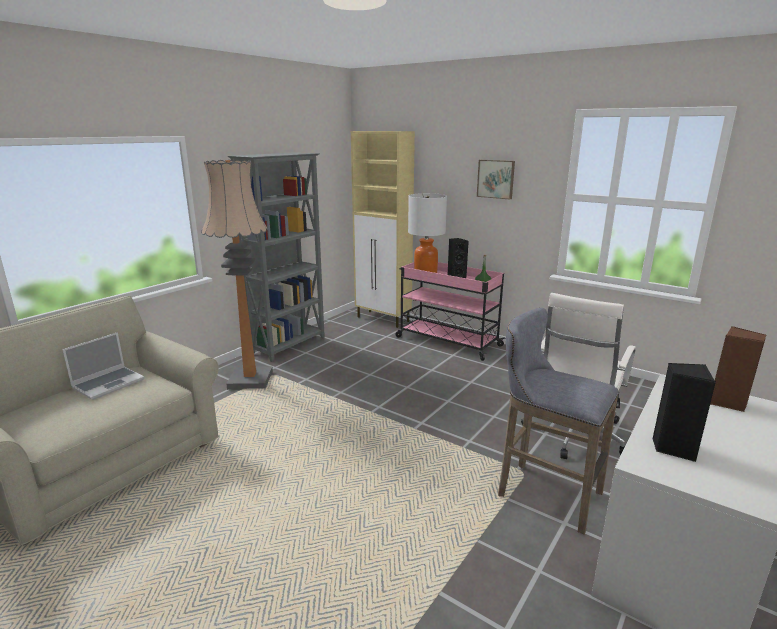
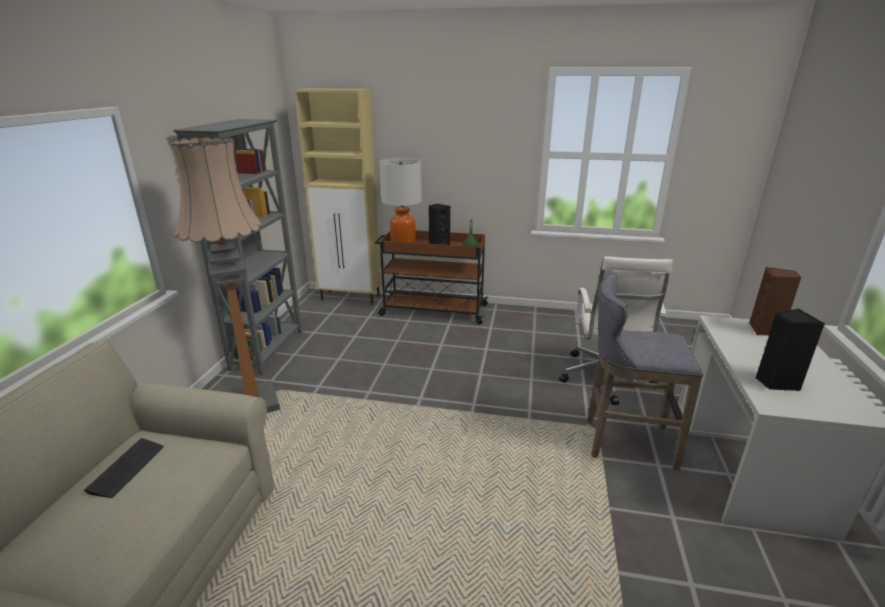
camera: 25 degrees left, 5 degrees up
(109, 383) = (127, 468): laptop -> keyboard
(447, 341) = (432, 310): pink cart -> brown cart
(496, 179) = (469, 139): picture -> none

